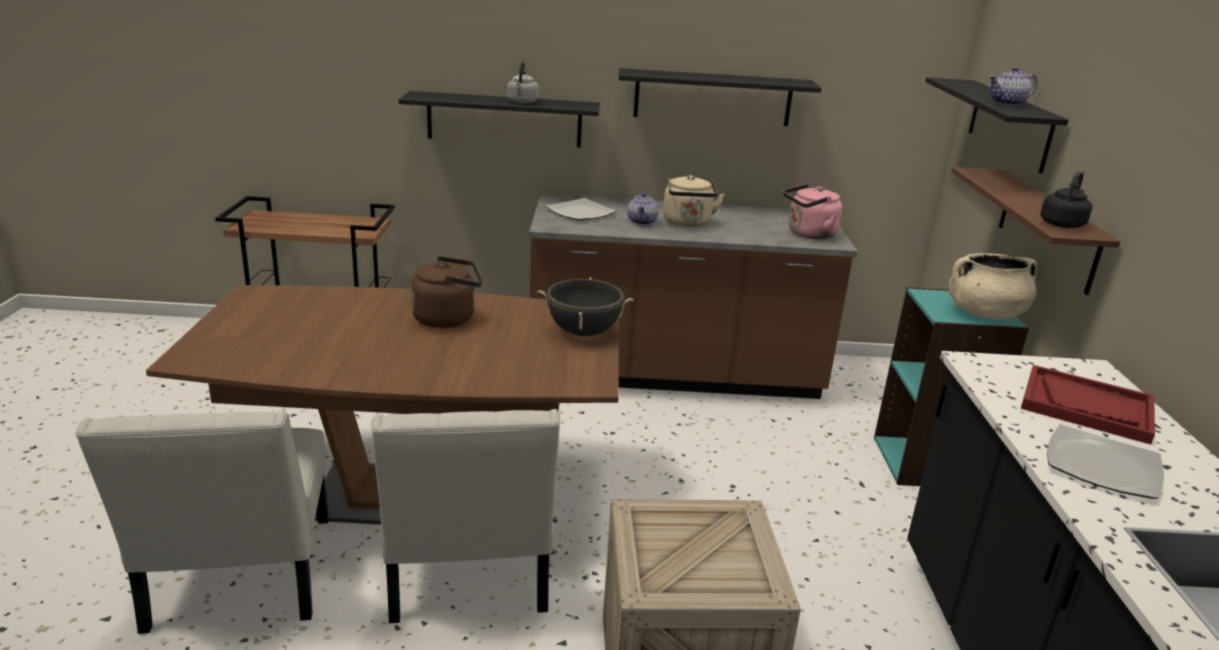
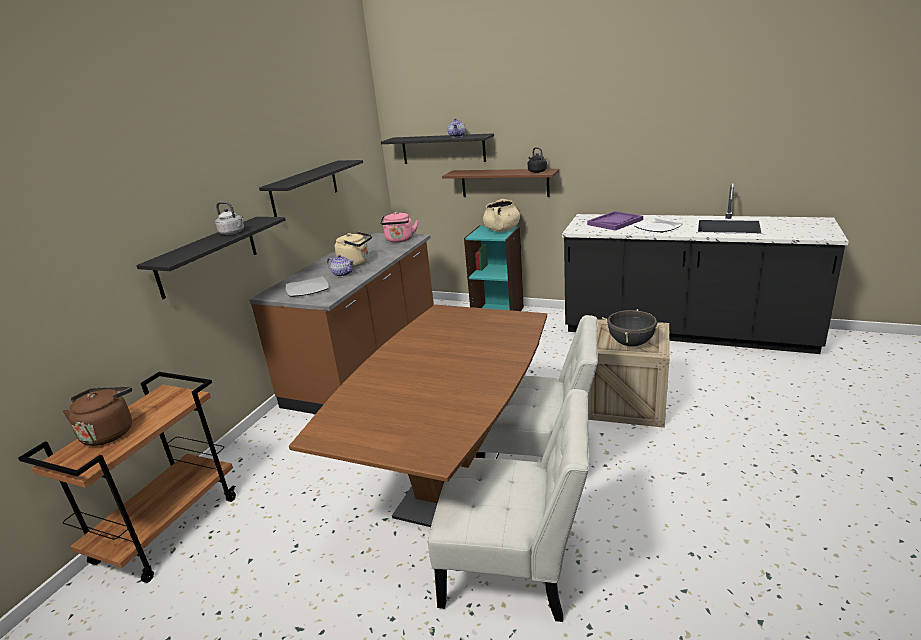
camera: 65 degrees left, 0 degrees up
(448, 318) = (421, 354): brown kettle -> brown kettle (109, 432)
(583, 332) = (465, 315): black cooking pot -> black cooking pot (631, 343)
(1086, 407) = (615, 222): red tray -> purple tray

